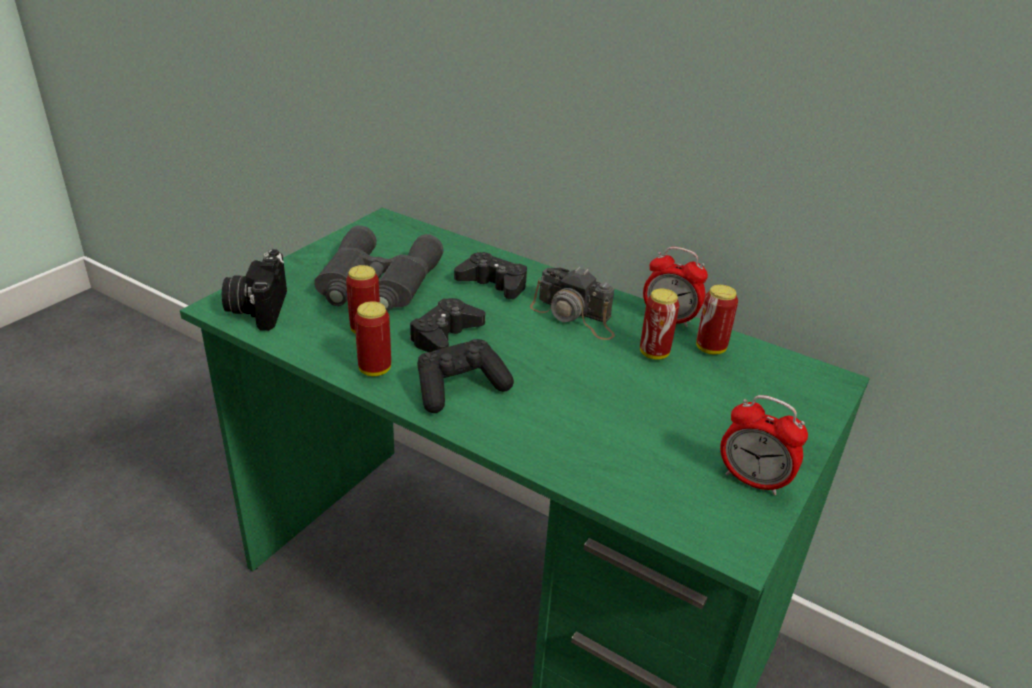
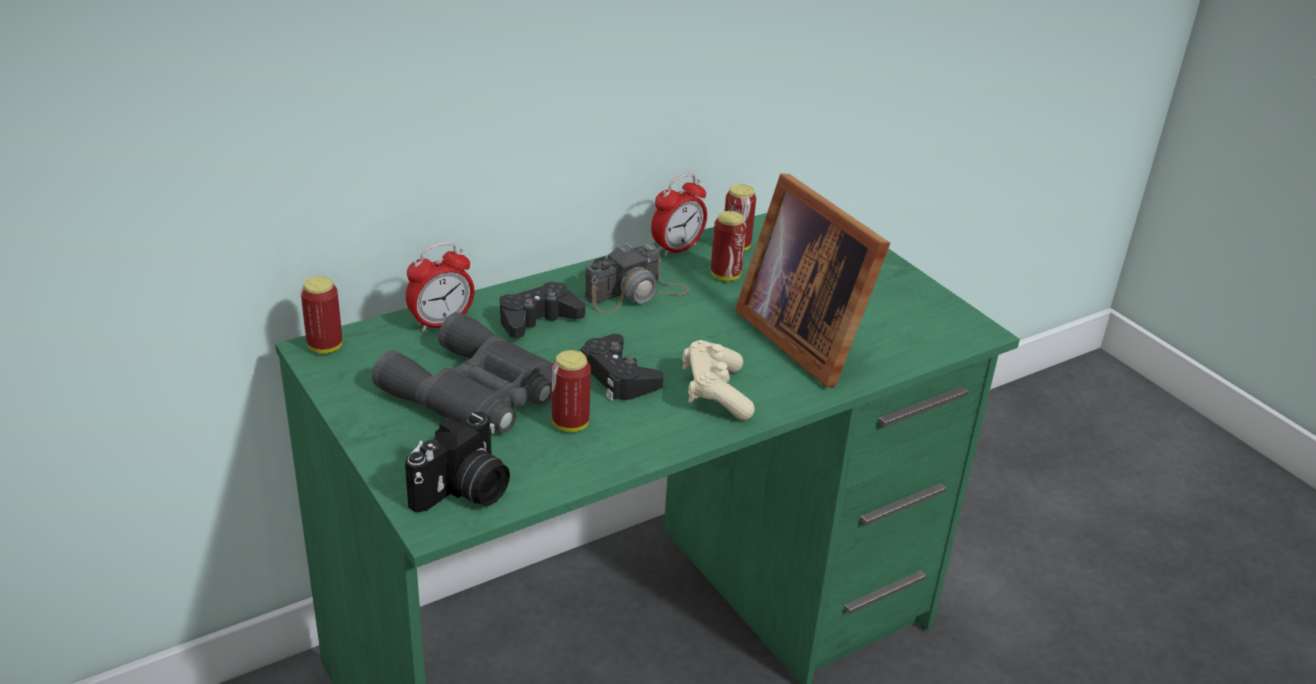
camera: 65 degrees left, 0 degrees up
(258, 308) = (464, 491): camera -> camera turned 75 degrees counterclockwise
(375, 369) = (651, 436): can -> can (325, 347)
(459, 388) = (715, 393): black game controller -> beige game controller
(599, 420) = (805, 336): none -> picture frame
(753, 481) = (913, 296): alarm clock -> alarm clock (441, 323)

